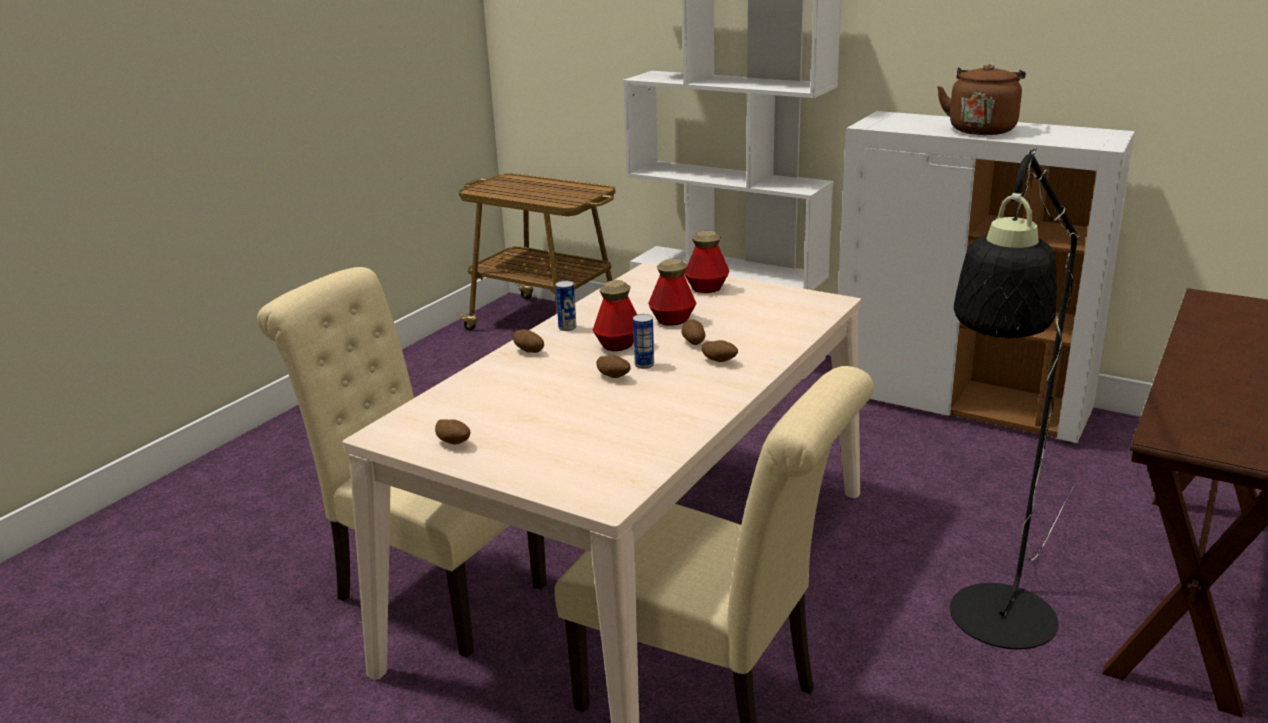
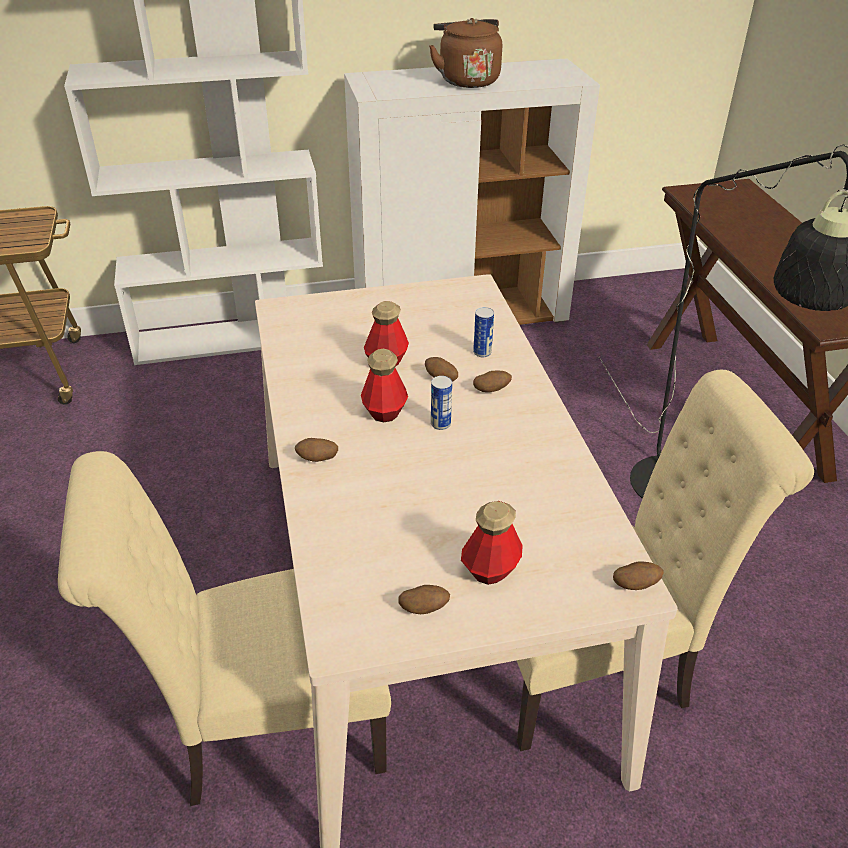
camera: 45 degrees left, 15 degrees up
(567, 328) = (308, 412): can -> can (482, 352)
(614, 377) = (438, 451): potato -> potato (635, 585)
(706, 288) = (359, 311): bottle -> bottle (490, 569)

